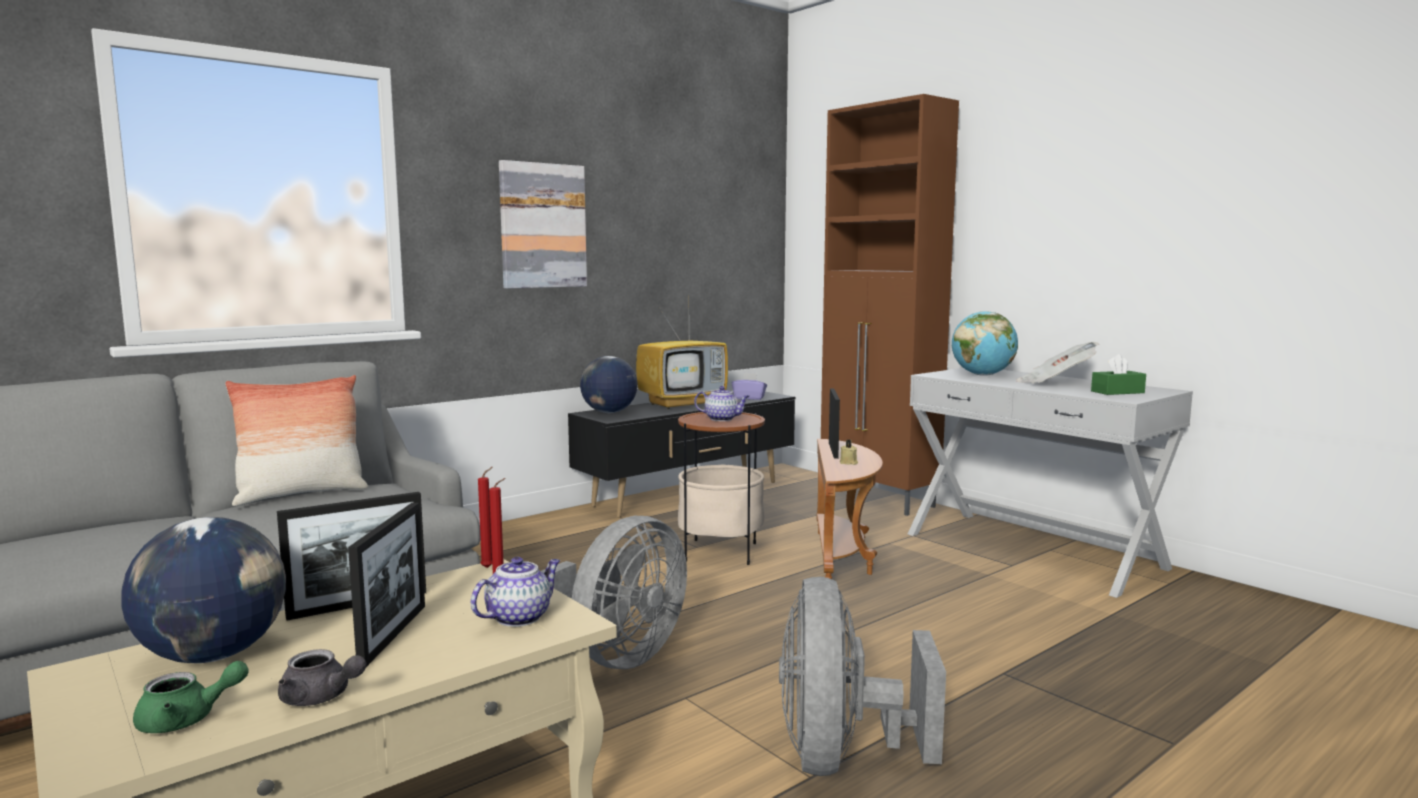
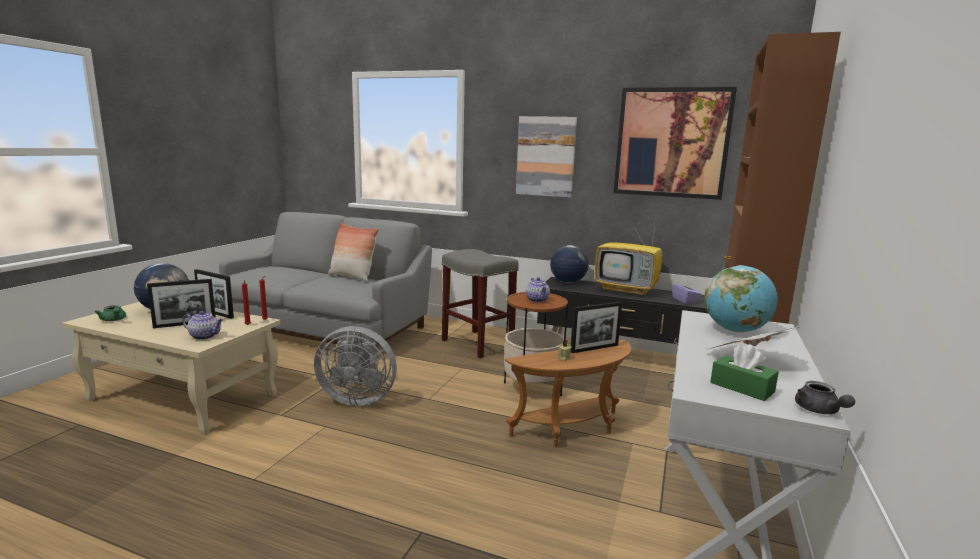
camera: 60 degrees right, 5 degrees up
(321, 698) = (127, 329): grey teapot -> grey teapot (819, 411)
(533, 547) = (478, 344): none -> grey stool
(689, 205) = (671, 143): none -> picture
(841, 757) = (277, 484): grey fan -> none

